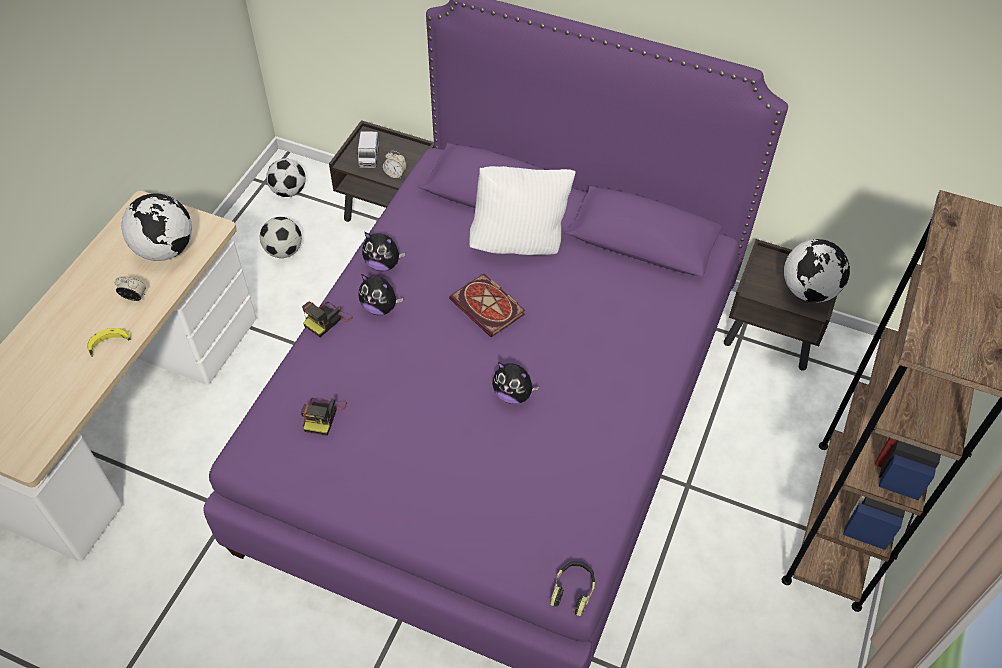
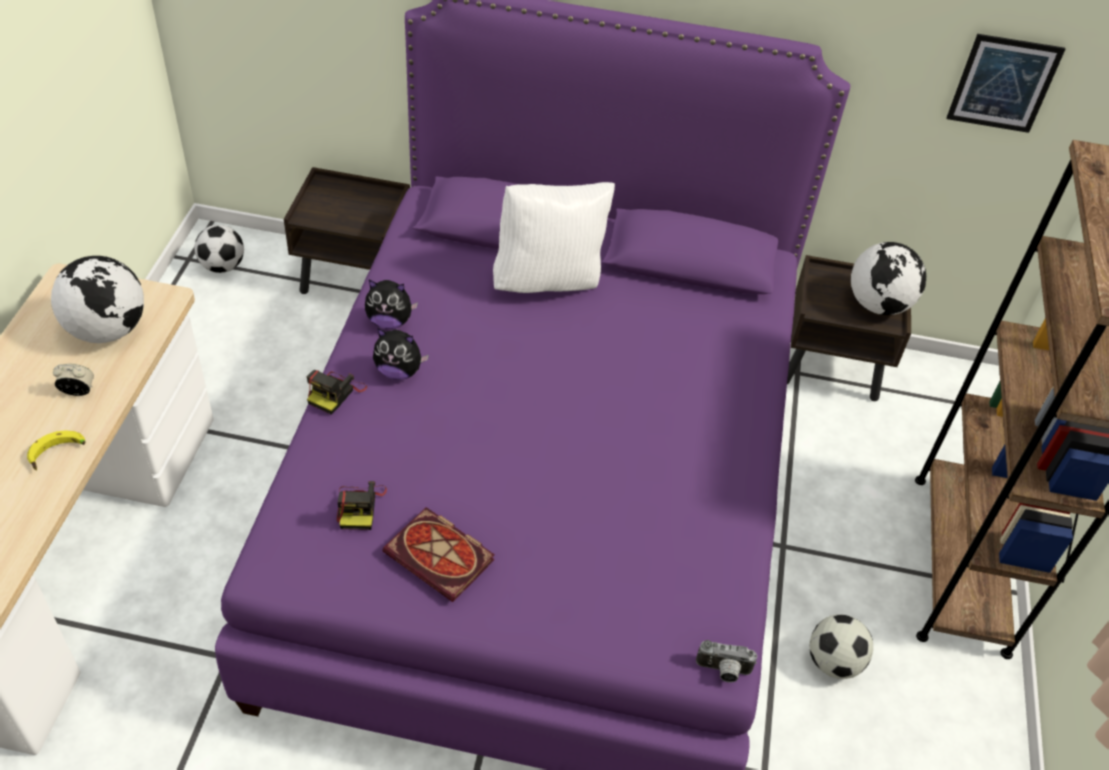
camera: 15 degrees left, 5 degrees down
(284, 250) = (231, 336): football -> football (833, 661)
(369, 157) = (331, 208): toy truck -> none
(395, 174) = (369, 224): alarm clock -> none
(489, 307) = (533, 356): book -> book (442, 556)
(513, 394) = (588, 452): plush toy -> none
(573, 591) = (723, 671): headphones -> camera
(926, 118) = (1003, 83): none -> picture

